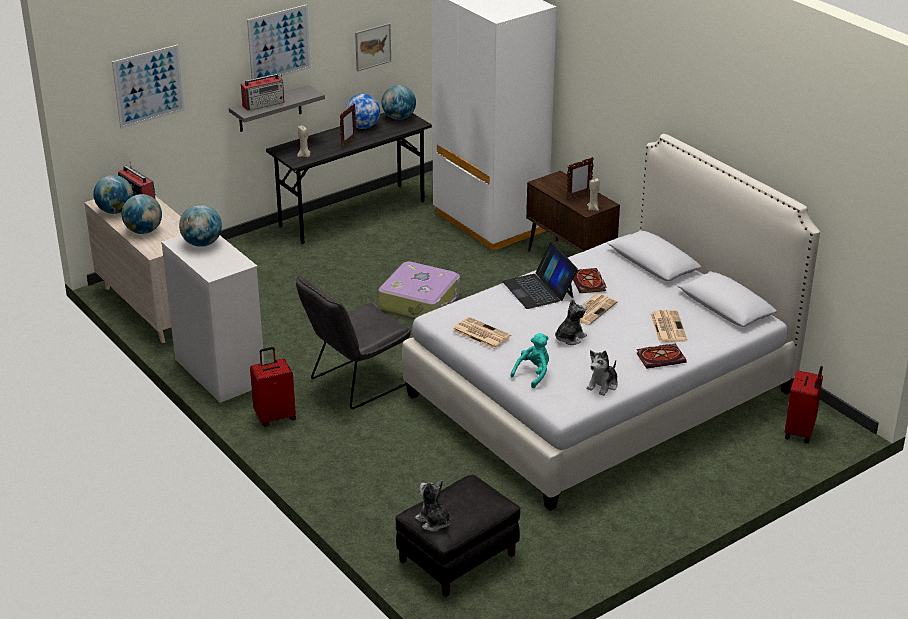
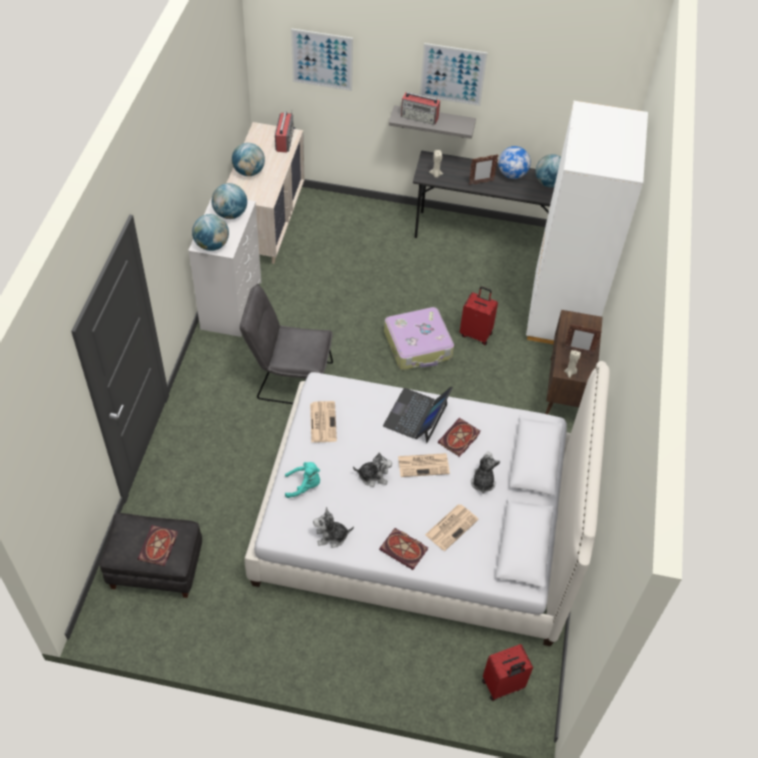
camera: 45 degrees right, 20 degrees up
(115, 211) = (257, 142): globe -> globe (212, 245)
(275, 417) = (212, 366): red suitcase -> red suitcase (476, 334)
(372, 46) = (550, 113): picture -> none
(434, 522) = (122, 539): plush toy -> plush toy (482, 482)
(472, 504) = (158, 547): none -> book

